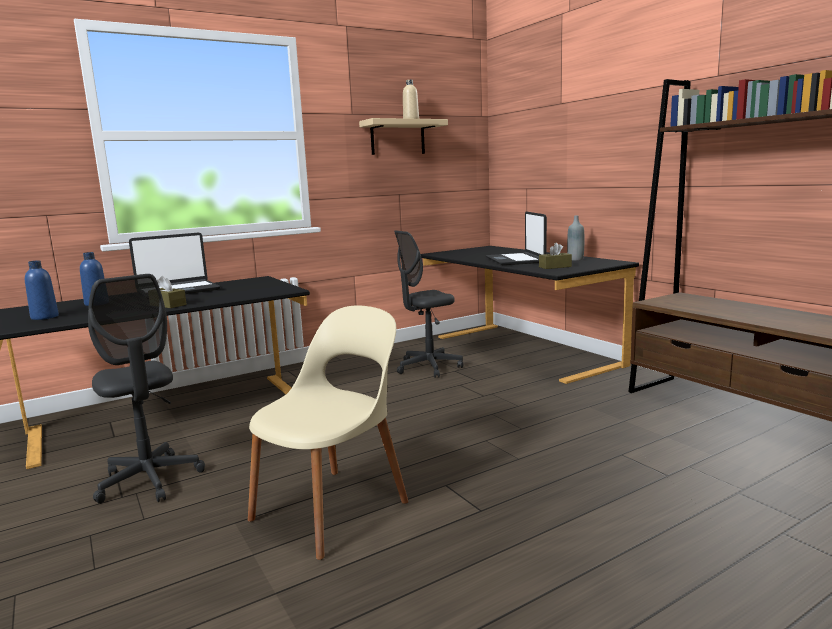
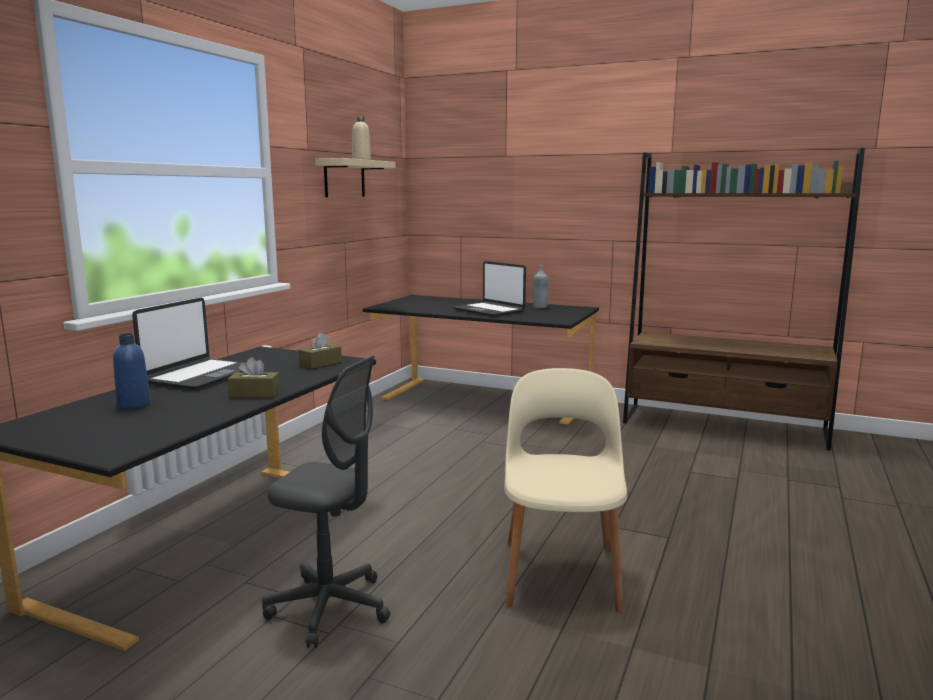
camera: 35 degrees left, 0 degrees up
(44, 317) = (117, 431): blue bottle -> none
(428, 367) = (424, 430): grey office chair -> none
(555, 267) = (544, 315): brown tissue box -> brown tissue box (320, 363)

